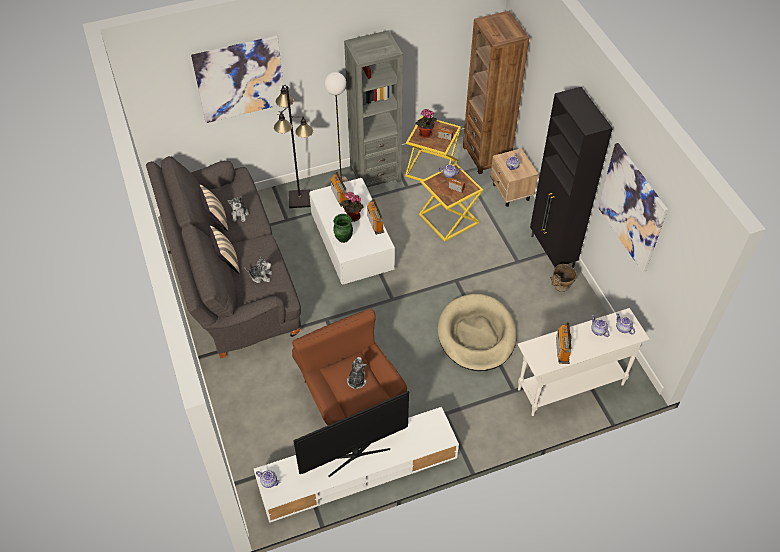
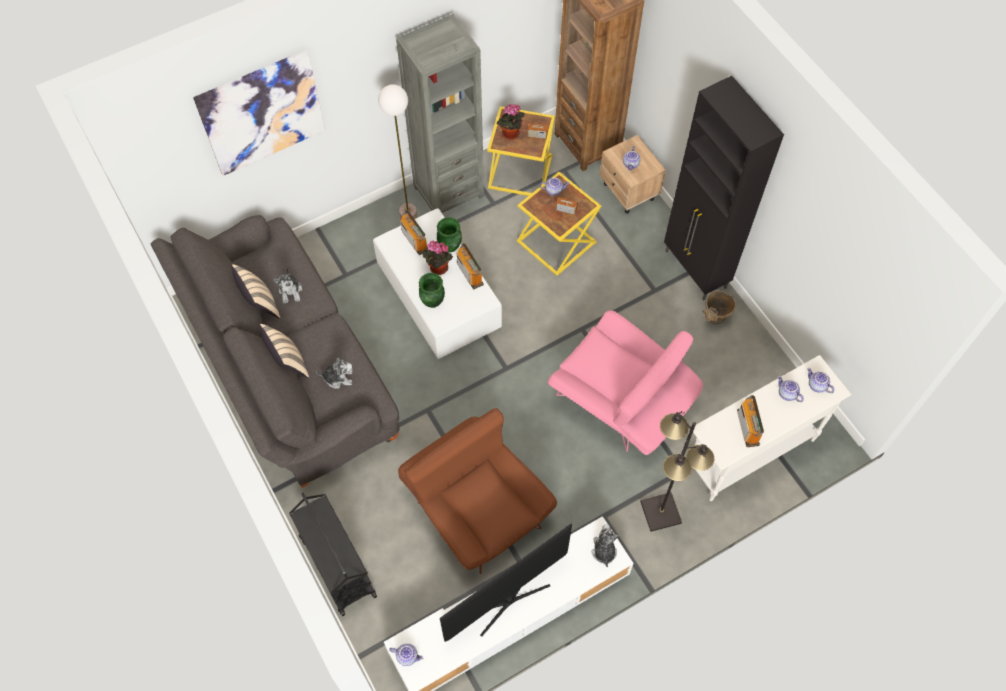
camera: 10 degrees left, 10 degrees up
(233, 417) = (337, 566): none -> black cart
(300, 199) = (357, 242): black floor lamp -> black floor lamp (661, 511)
(356, 380) = (491, 502): plush toy -> plush toy (603, 550)
(365, 203) = (450, 246): none -> green vase
(476, 335) = (622, 401): beige dog bed -> pink armchair
(632, 207) = (815, 232): picture -> none

